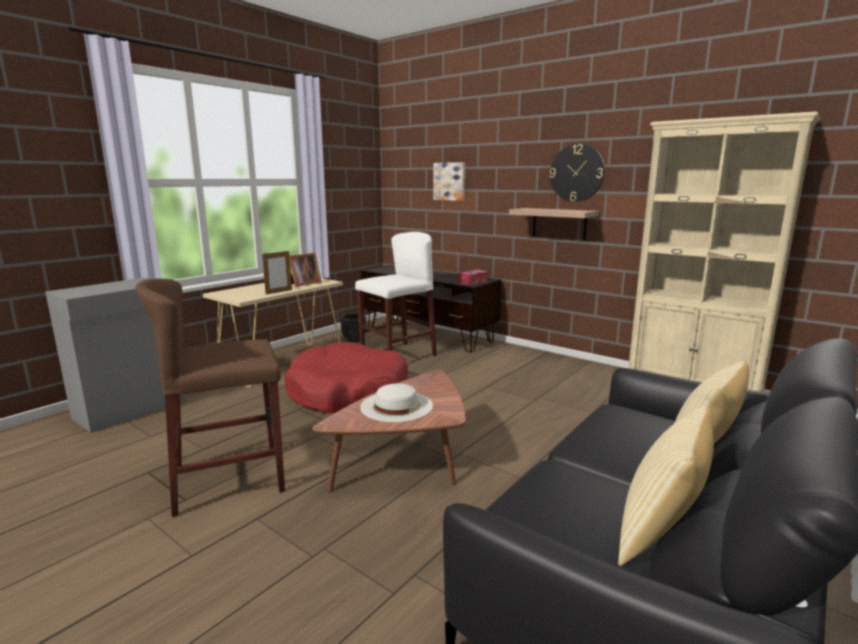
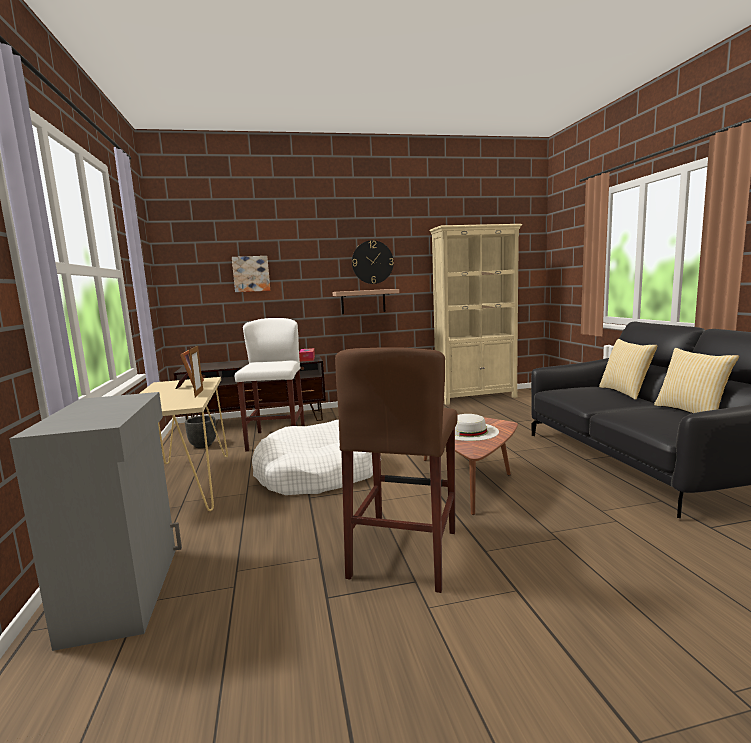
camera: 50 degrees left, 5 degrees down
(348, 395) = (318, 473): red dog bed -> white dog bed

